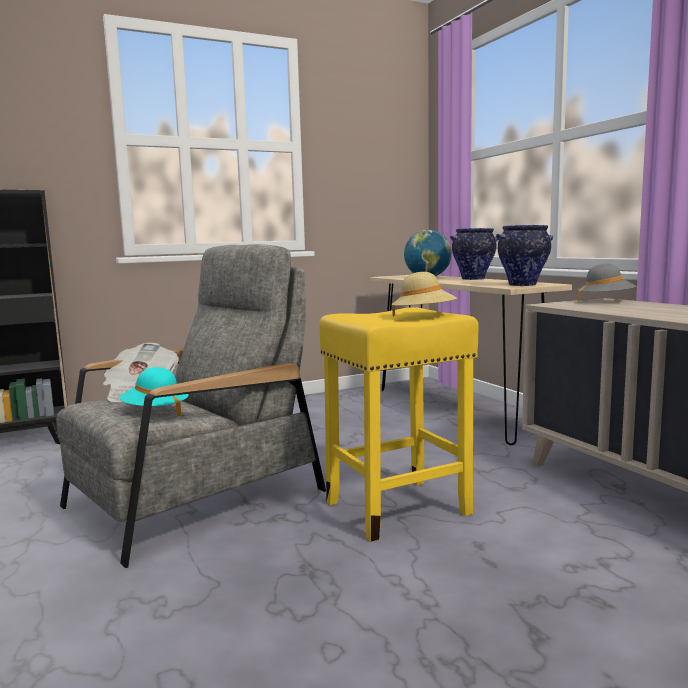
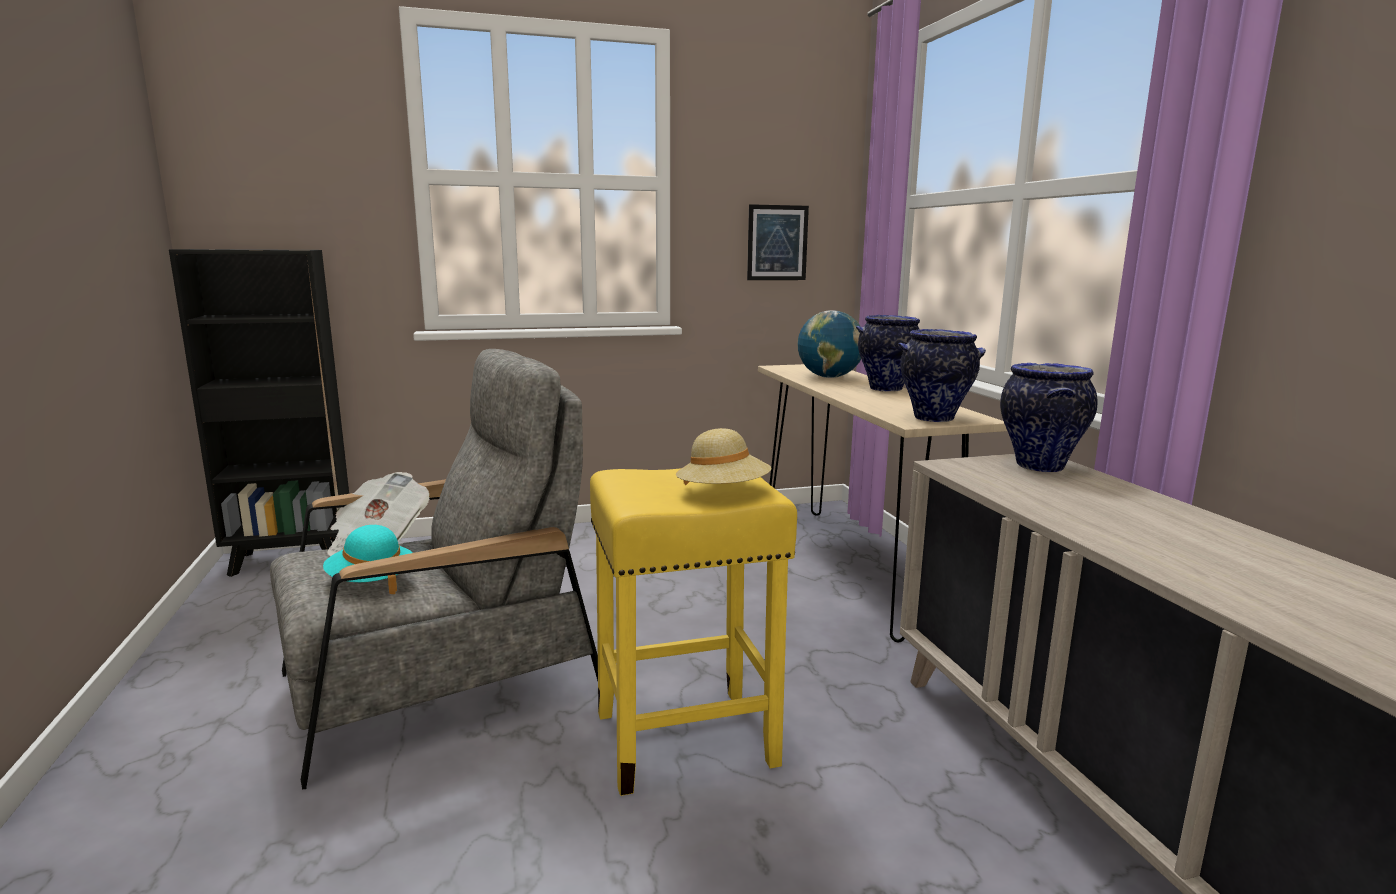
camera: 10 degrees right, 5 degrees up
(375, 190) = (777, 243): none -> picture
(605, 301) = (1039, 466): grey hat -> vase

